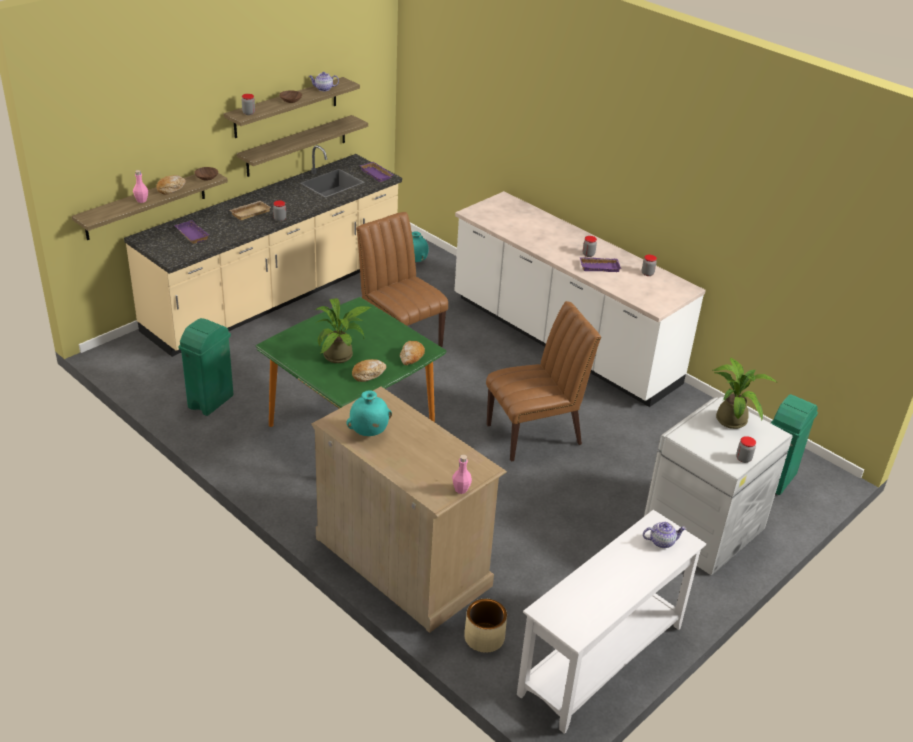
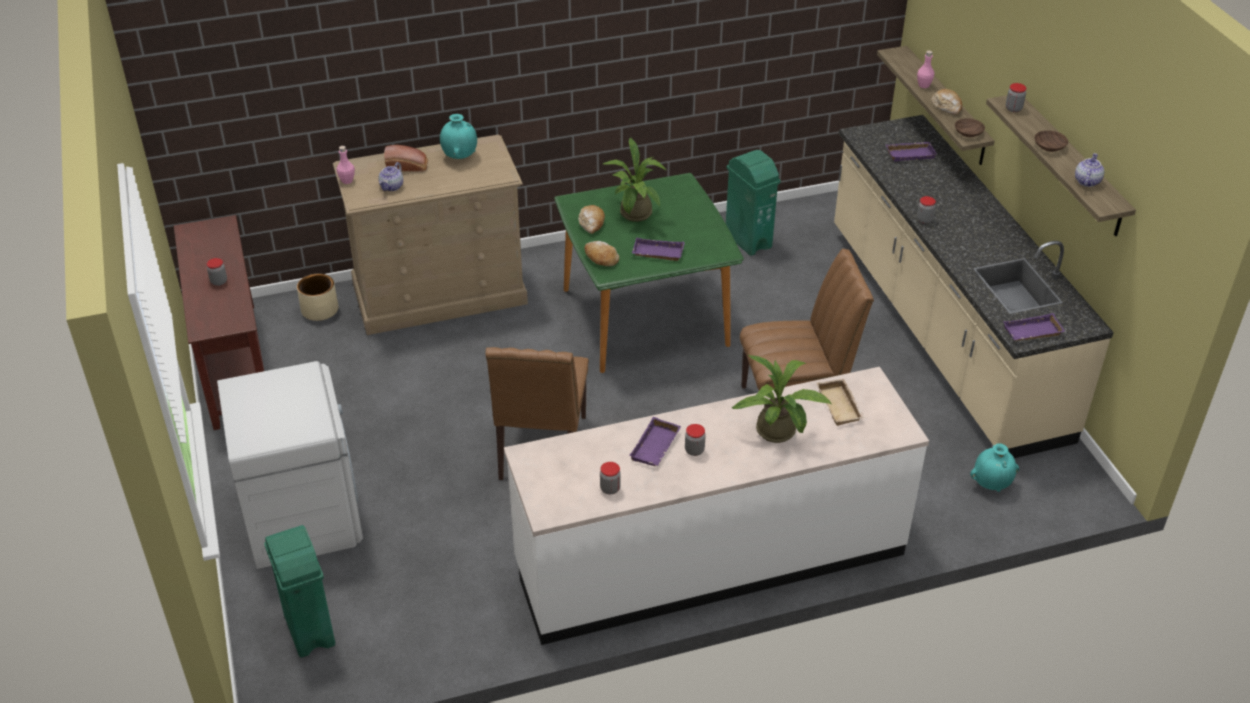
camera: 120 degrees right, 5 degrees up
(250, 212) = (951, 202): beige tray -> beige tray (841, 406)
(296, 146) = (1066, 228): shelf -> none
(384, 333) = (657, 253): none -> purple tray
(408, 459) = (408, 166): none -> bread
(601, 661) = (234, 365): white console table -> brown console table
(662, 541) = (217, 315): teapot -> teapot (392, 187)
(731, 418) = (296, 424): potted plant -> potted plant (780, 433)
(743, 459) = (235, 398): jar -> jar (219, 282)

